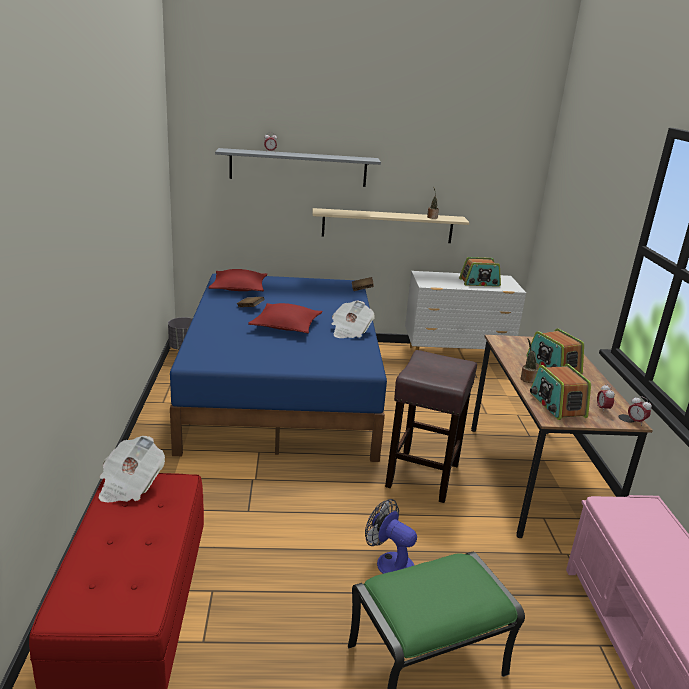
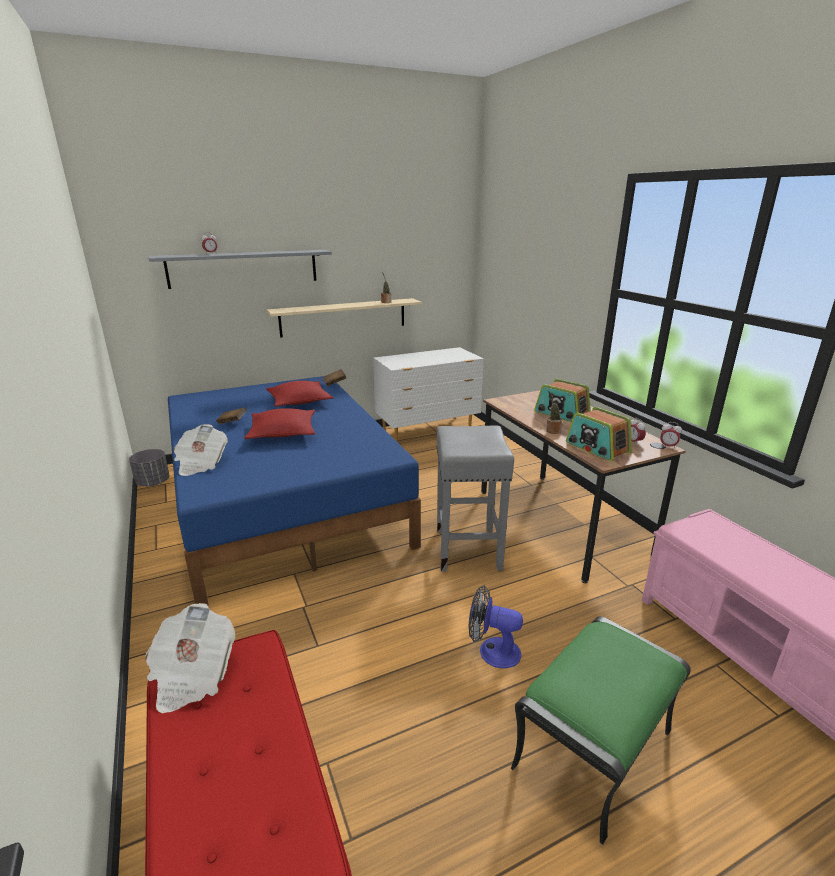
camera: 20 degrees left, 0 degrees up
(239, 288) = (207, 405): red pillow -> red pillow (299, 401)
(350, 331) = (351, 424): newspaper -> newspaper (201, 463)
(423, 474) = (467, 548): brown stool -> grey stool
(479, 282) = (439, 357): radio -> none

